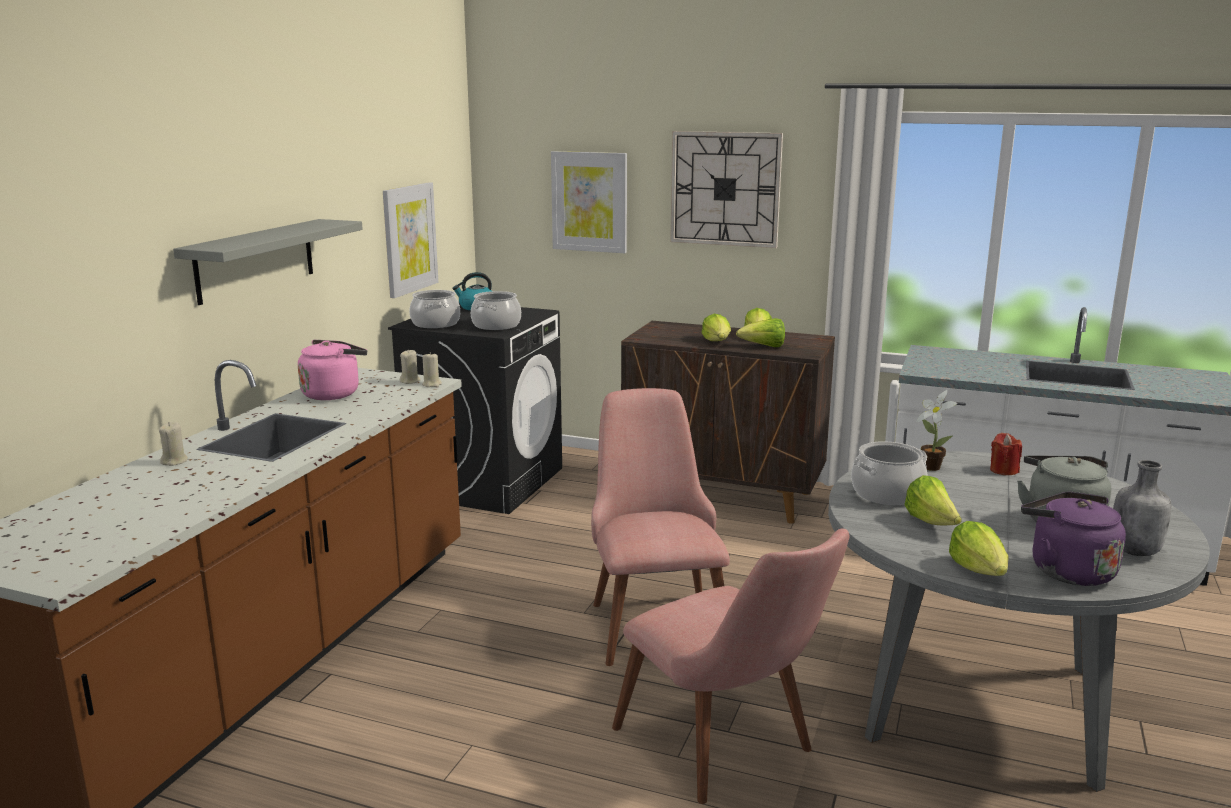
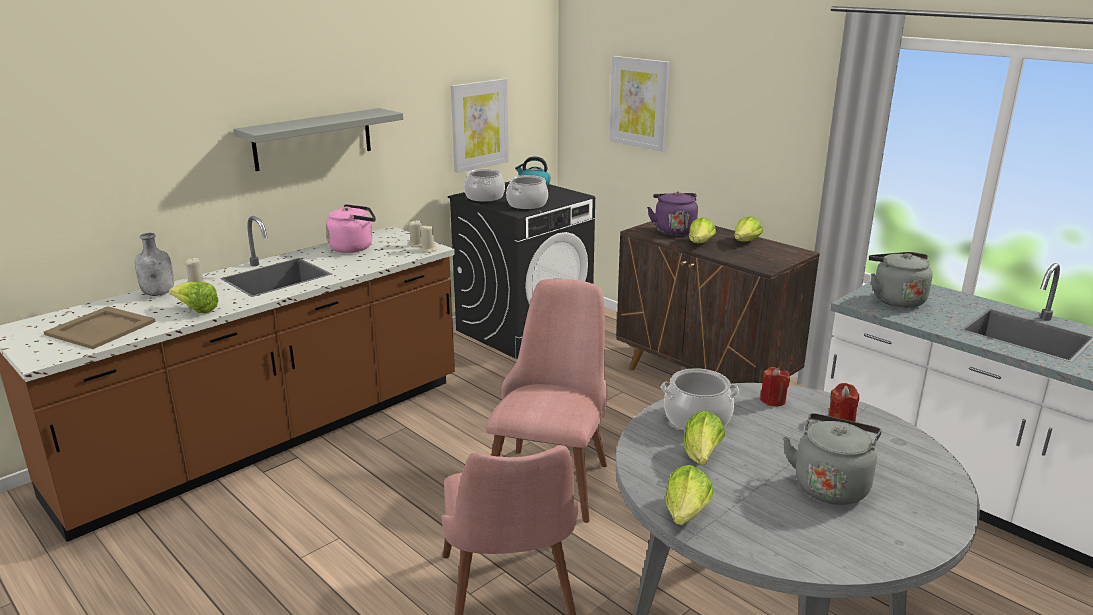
camera: 25 degrees right, 5 degrees up
(102, 528) = (102, 328): none -> beige tray
(725, 189) = (746, 101): wall clock -> none
(764, 347) = (735, 254): lettuce -> lettuce (196, 310)
(930, 466) = (773, 400): potted plant -> red candle
(947, 364) = (895, 299): none -> grey kettle
(1066, 570) = (770, 536): purple kettle -> purple kettle (673, 230)
(1134, 551) = (867, 535): grey bottle -> grey bottle (159, 293)

